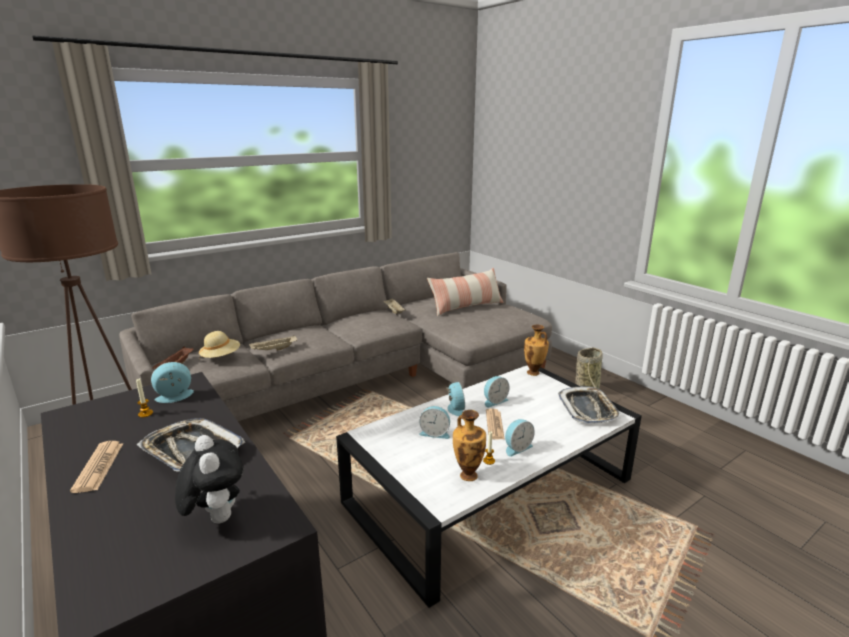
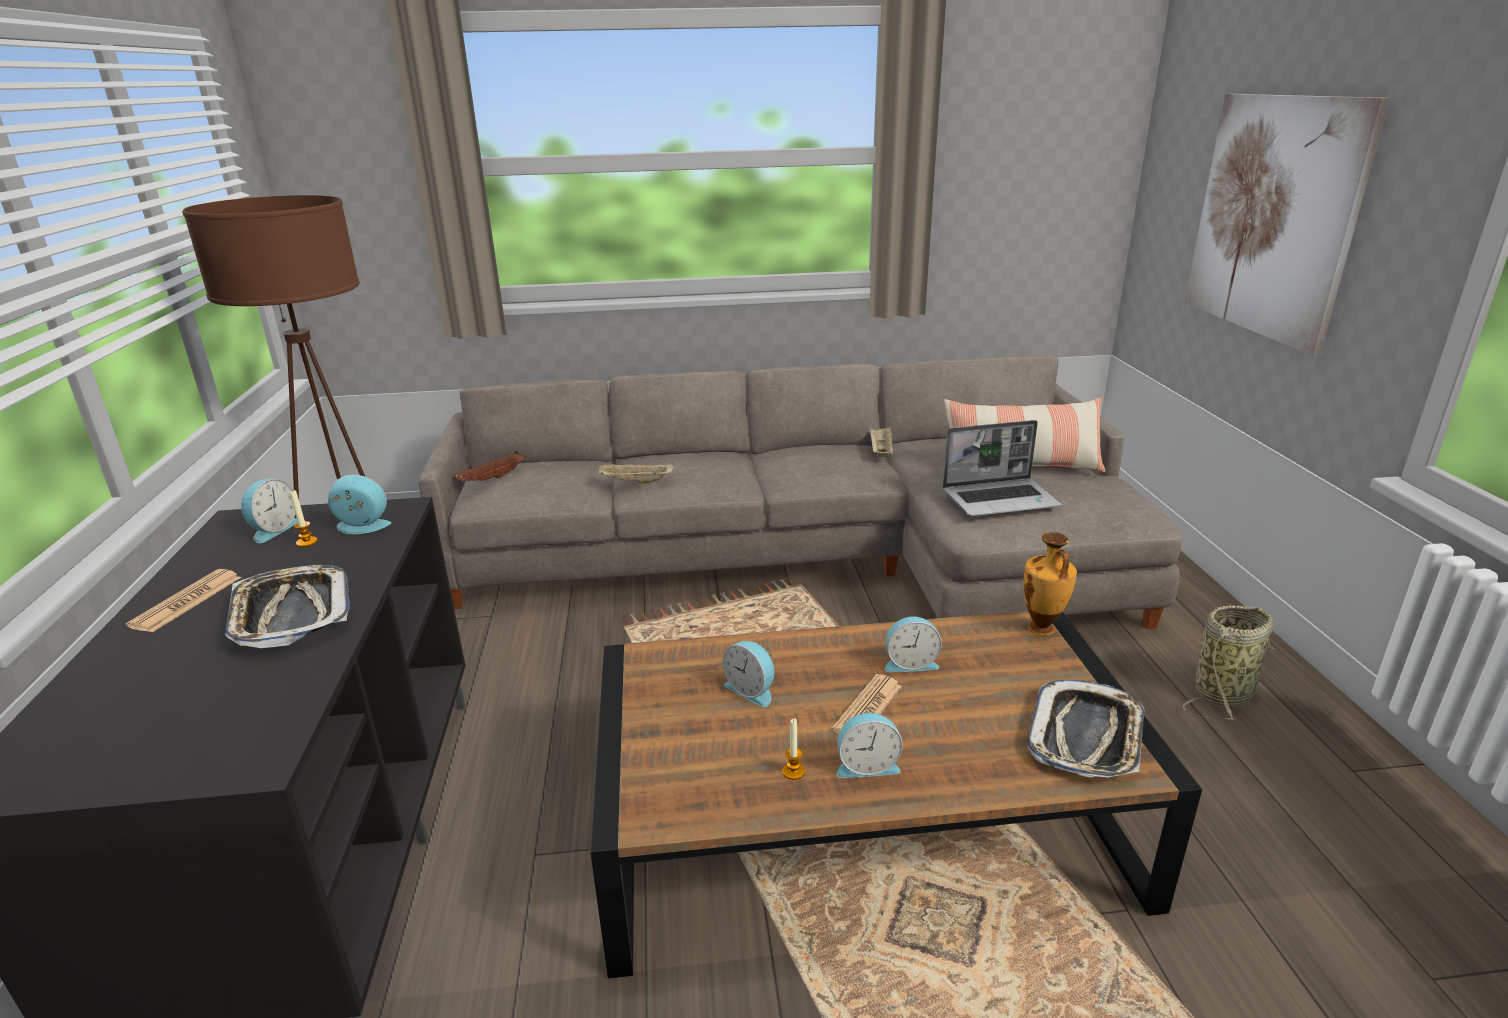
camera: 30 degrees right, 5 degrees up
(215, 517) = (210, 719): plush toy -> none
(221, 357) = (557, 478): beige hat -> none
(454, 409) = (824, 657): alarm clock -> alarm clock (273, 529)
(468, 474) = (735, 783): vase -> none
(471, 322) = (1000, 499): none -> laptop
(490, 490) = (862, 823): white coffee table -> brown coffee table
(551, 178) = (1273, 217): none -> picture

